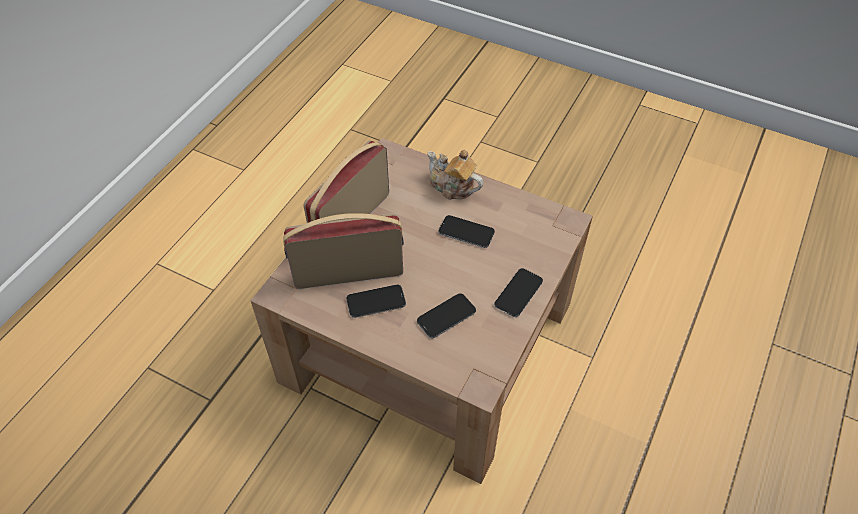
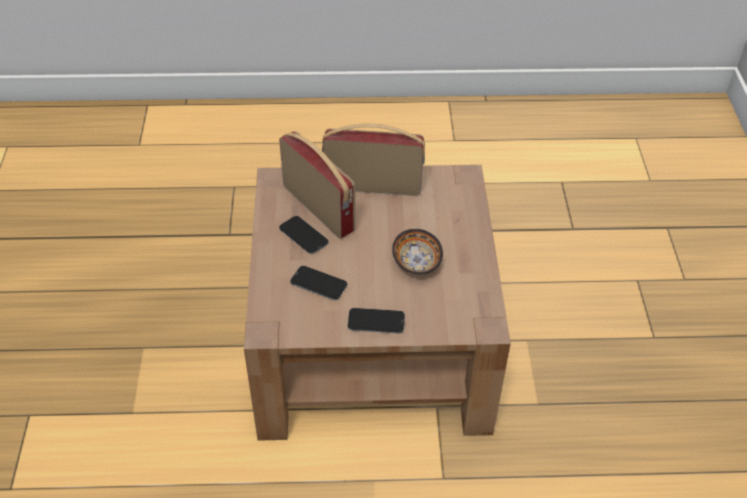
camera: 60 degrees right, 5 degrees down
(452, 187) = (462, 232): teapot -> none
(466, 232) = (417, 261): phone -> bowl

